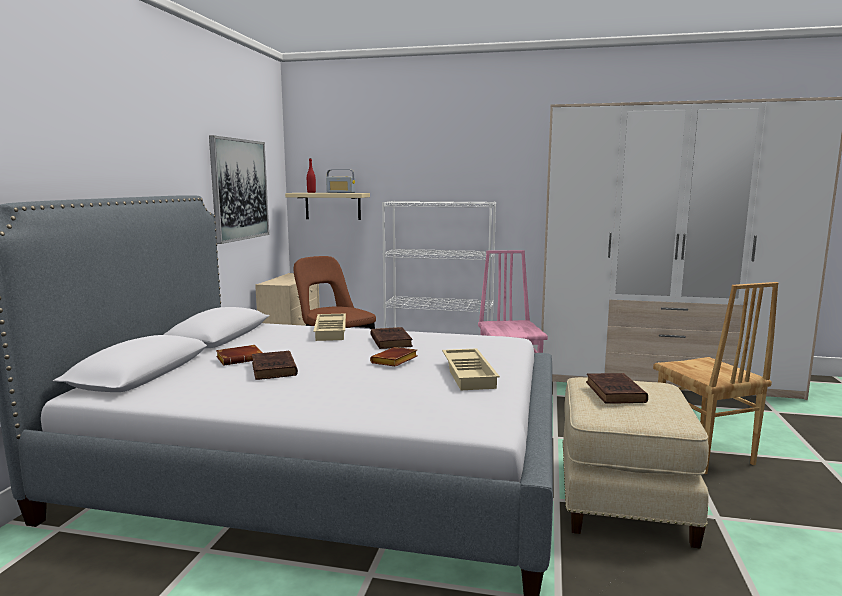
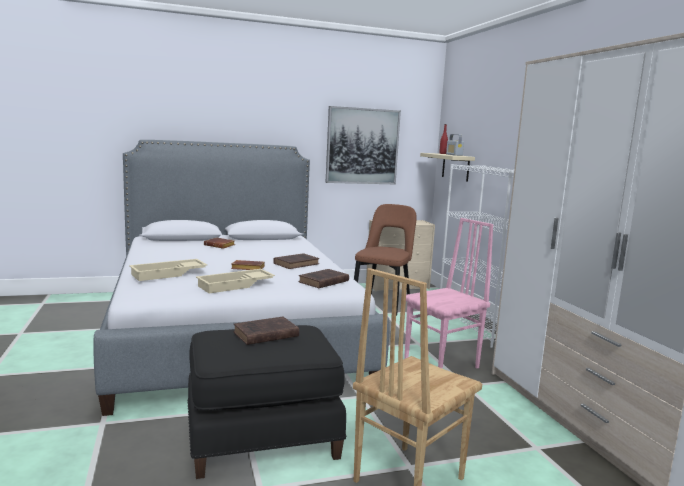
camera: 60 degrees right, 0 degrees up
(274, 369) = (204, 252): brown book -> brown book (323, 282)
(332, 331) = (303, 251): beige tray -> beige tray (168, 274)
(621, 498) = (262, 436): beige ottoman -> black ottoman

